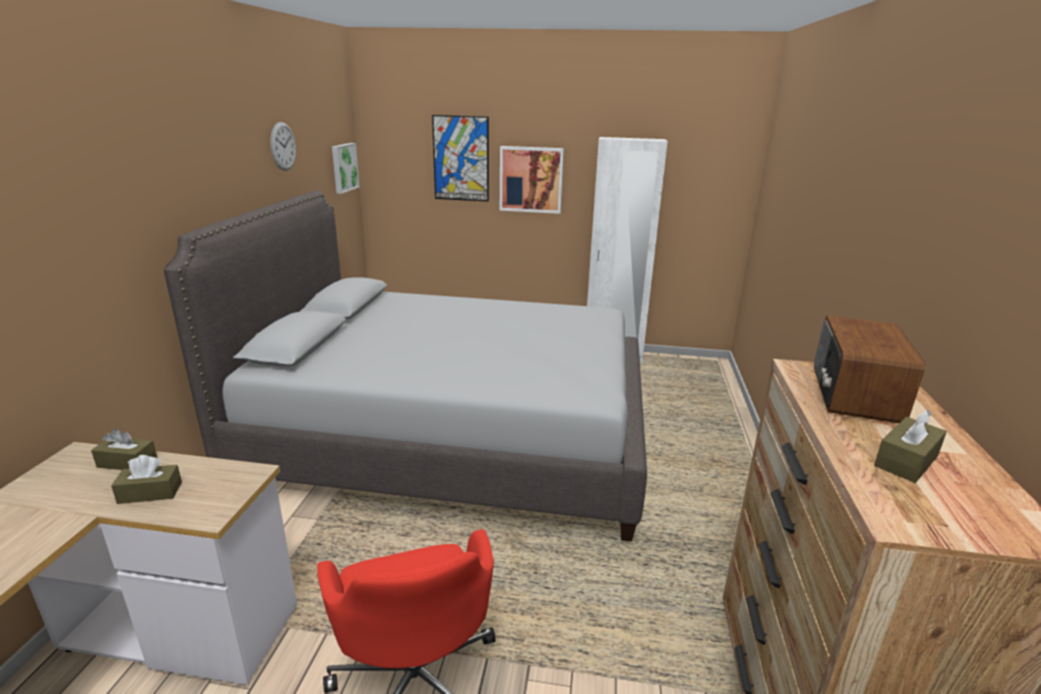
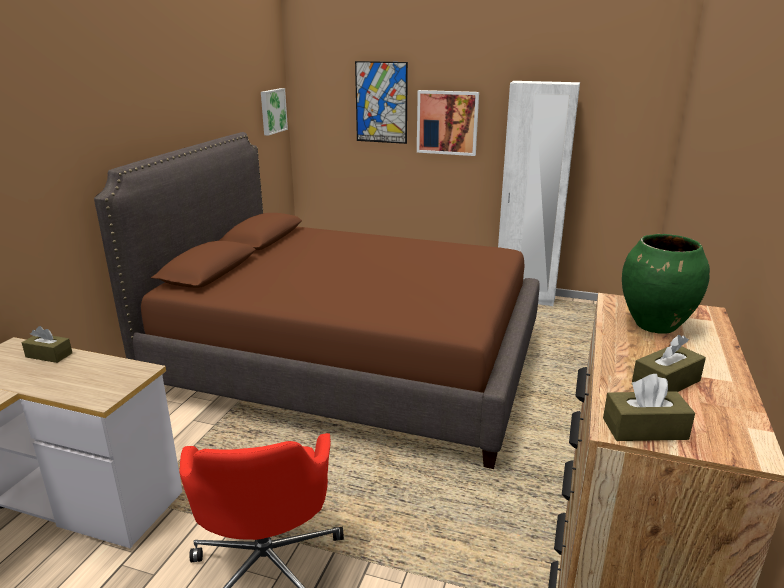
camera: 10 degrees right, 0 degrees up
(150, 493) = (60, 379): brown tissue box -> brown tissue box (644, 429)
(283, 146) = (211, 92): wall clock -> none
(453, 436) = (350, 363): grey bed -> brown bed
(853, 394) = (656, 326): radio -> green vase

